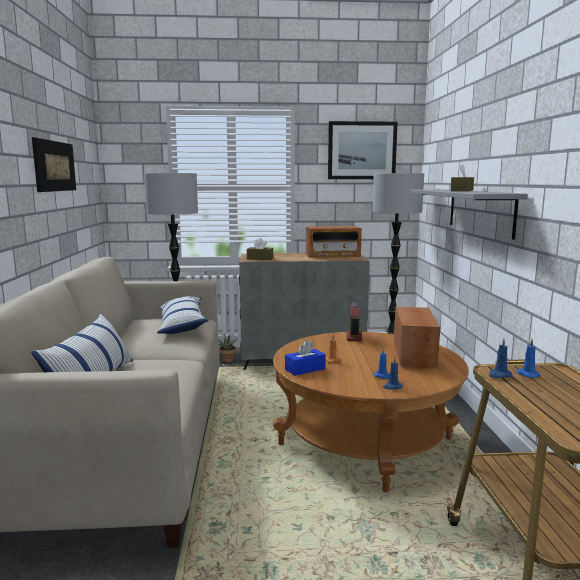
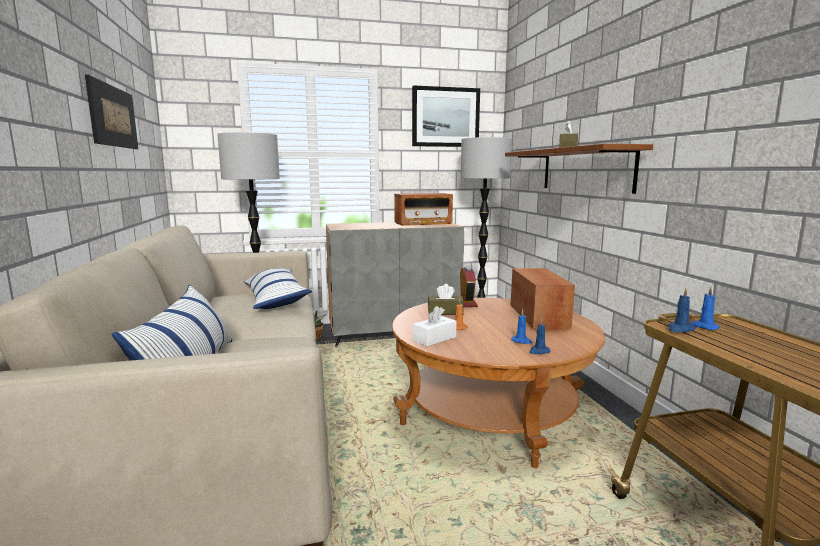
camera: 10 degrees left, 0 degrees up
(260, 258) = (350, 227): brown tissue box -> brown tissue box (445, 312)
(305, 369) = (434, 339): blue tissue box -> white tissue box
(480, 211) = (585, 170): grey shelf -> brown shelf

